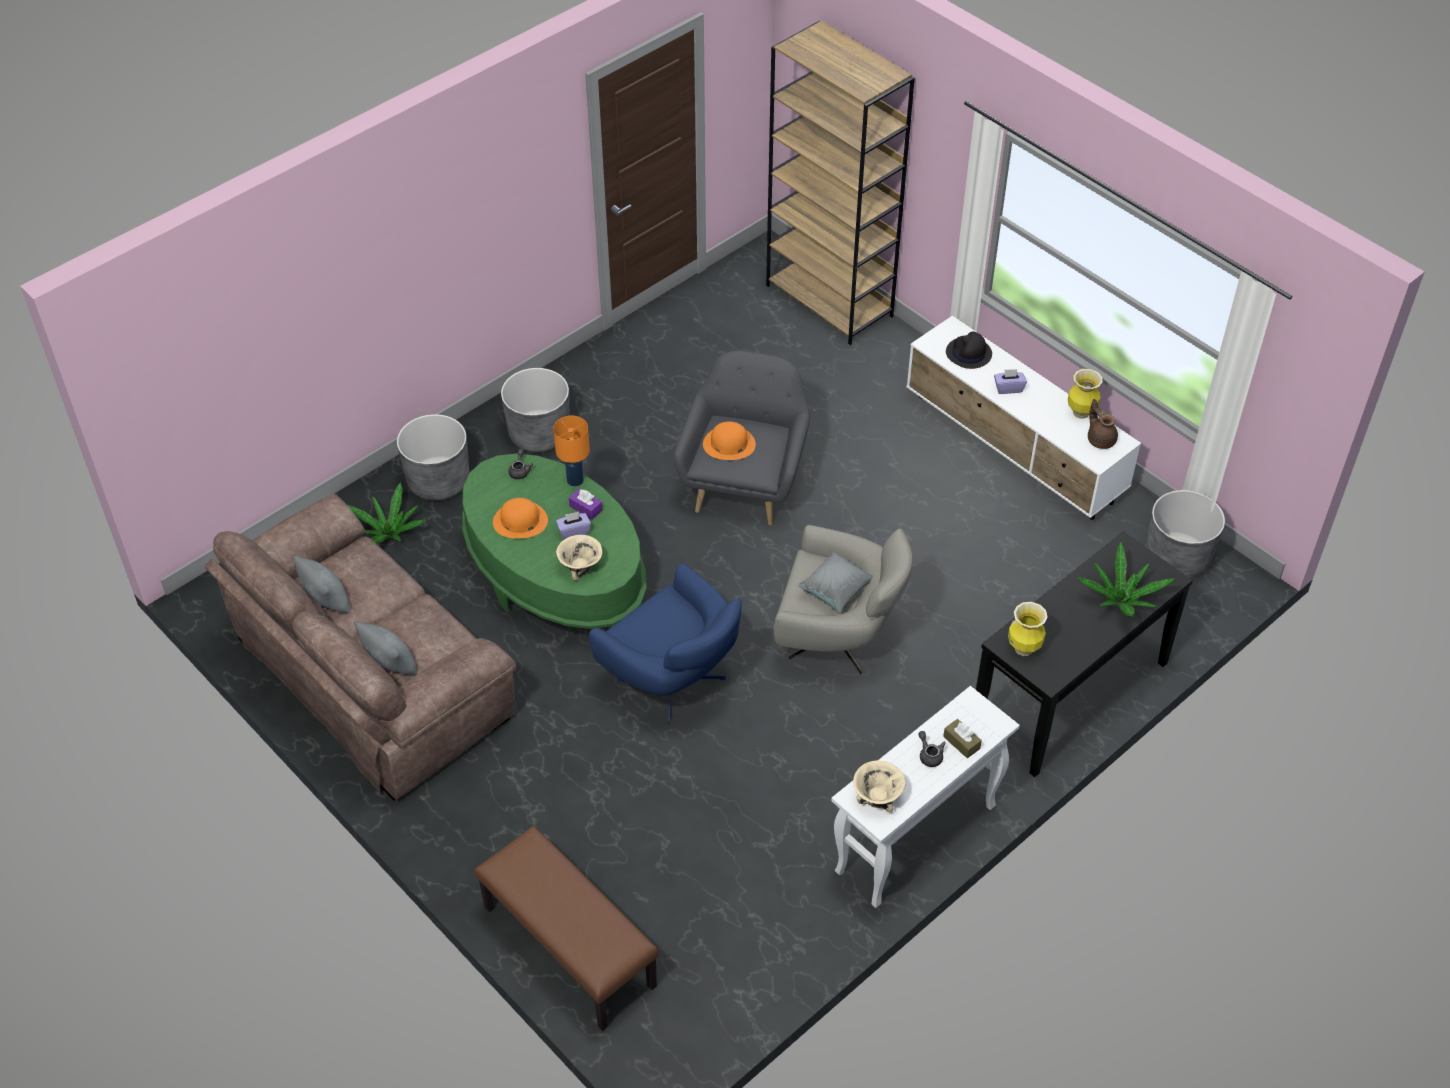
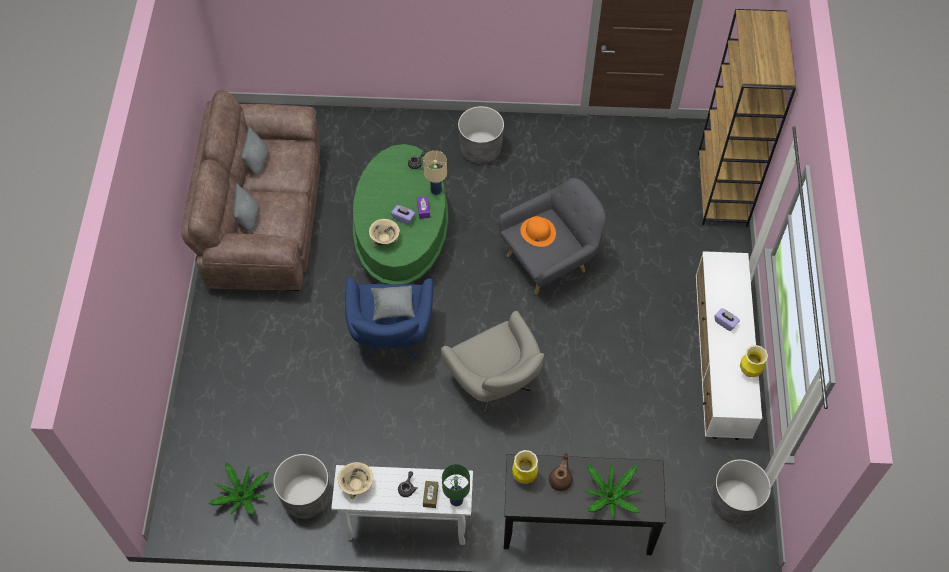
camera: 45 degrees right, 10 degrees up
(389, 532) = (353, 147): potted plant -> potted plant (242, 496)
(438, 481) = (405, 138): grey planter -> grey planter (306, 497)
(520, 521) = (385, 191): orange hat -> none
(568, 947) = (198, 426): brown bench -> none
(575, 480) = (436, 190): orange table lamp -> beige table lamp
(835, 592) = (493, 359): grey pillow -> grey pillow (392, 308)
(968, 354) = (728, 283): black hat -> none
(990, 724) = (456, 500): none -> green table lamp
(1100, 439) = (740, 396): brown teapot -> brown teapot (561, 480)

